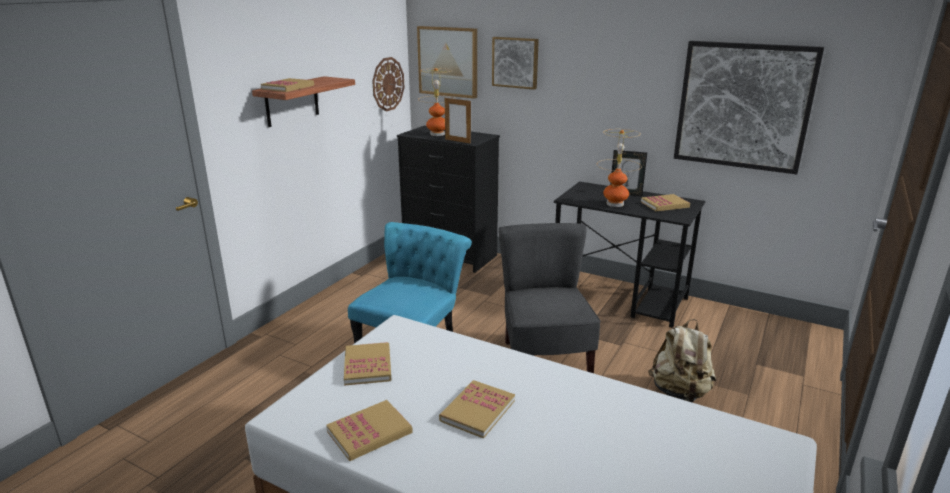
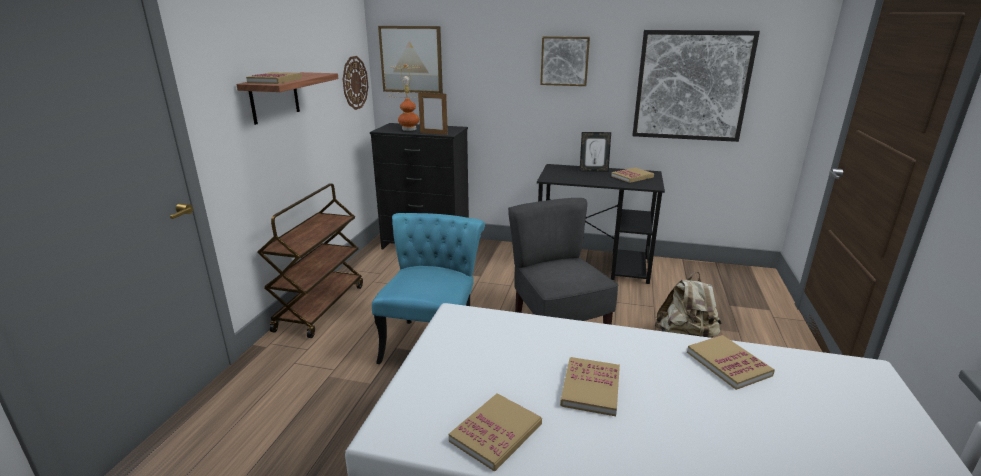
camera: 15 degrees left, 0 degrees up
(322, 306) = (320, 307): none -> brown cart
(368, 366) = (449, 360): book -> book (728, 364)
(515, 62) = (480, 57): picture -> picture (564, 61)
(614, 204) = (591, 179): table lamp -> none

